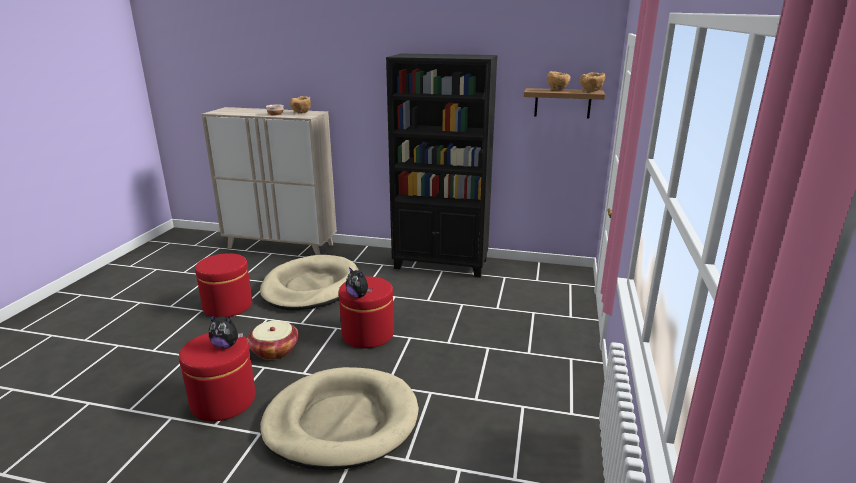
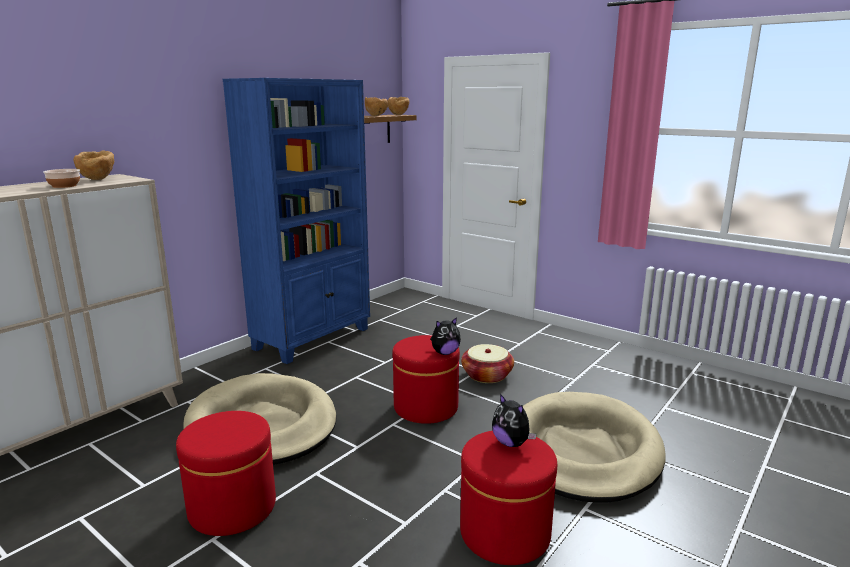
camera: 65 degrees left, 5 degrees down
(226, 345) = (511, 443): plush toy -> plush toy turned 105 degrees clockwise
(274, 350) = (409, 476): basket -> basket (487, 375)
(441, 264) = (313, 338): black bookcase -> blue bookcase

